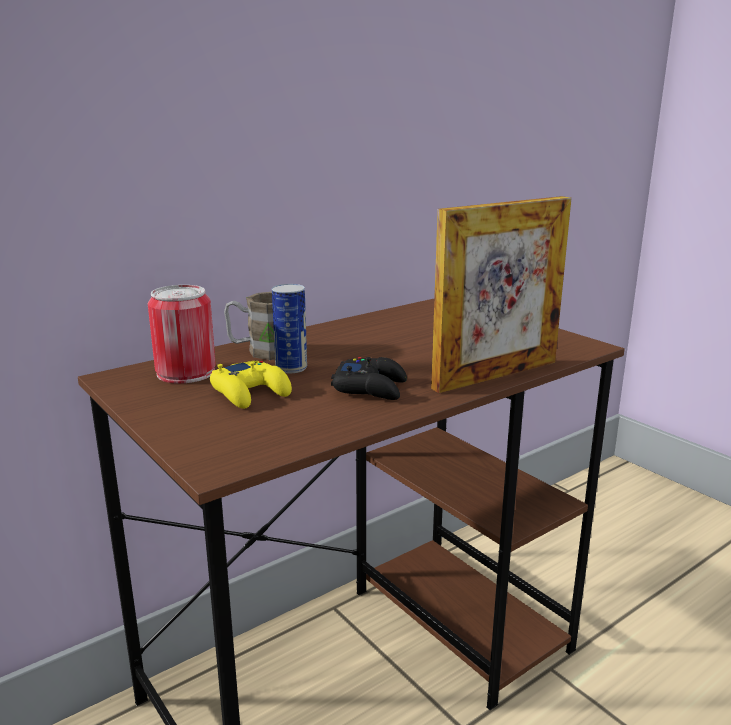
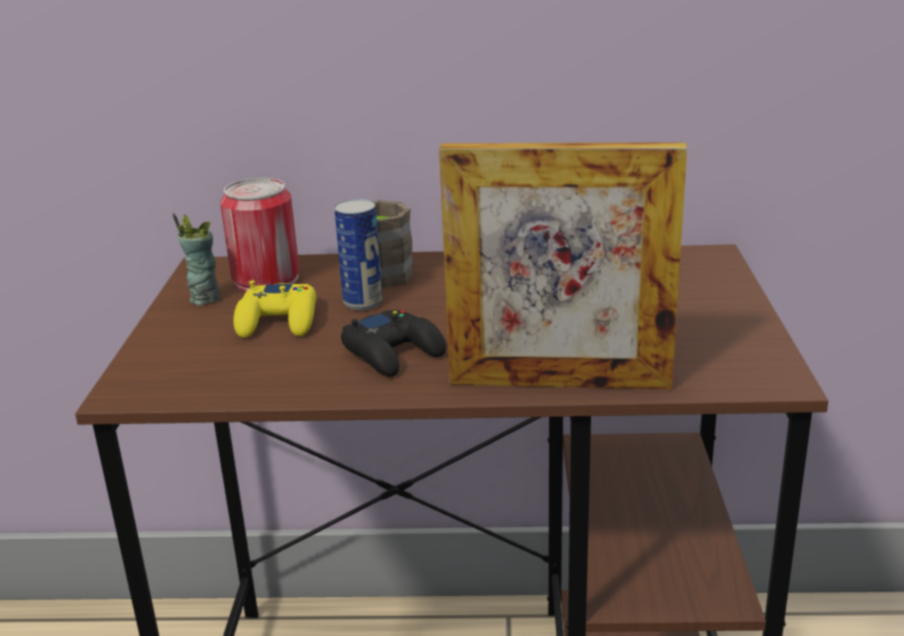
camera: 40 degrees right, 5 degrees up
(158, 395) = (205, 298): none -> cup

